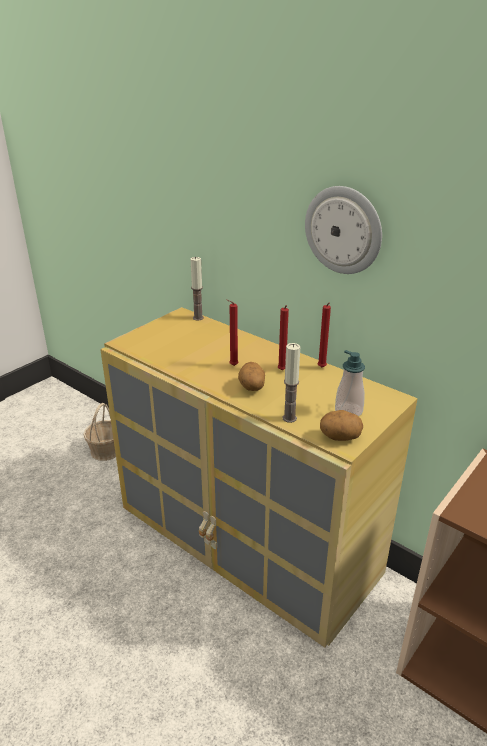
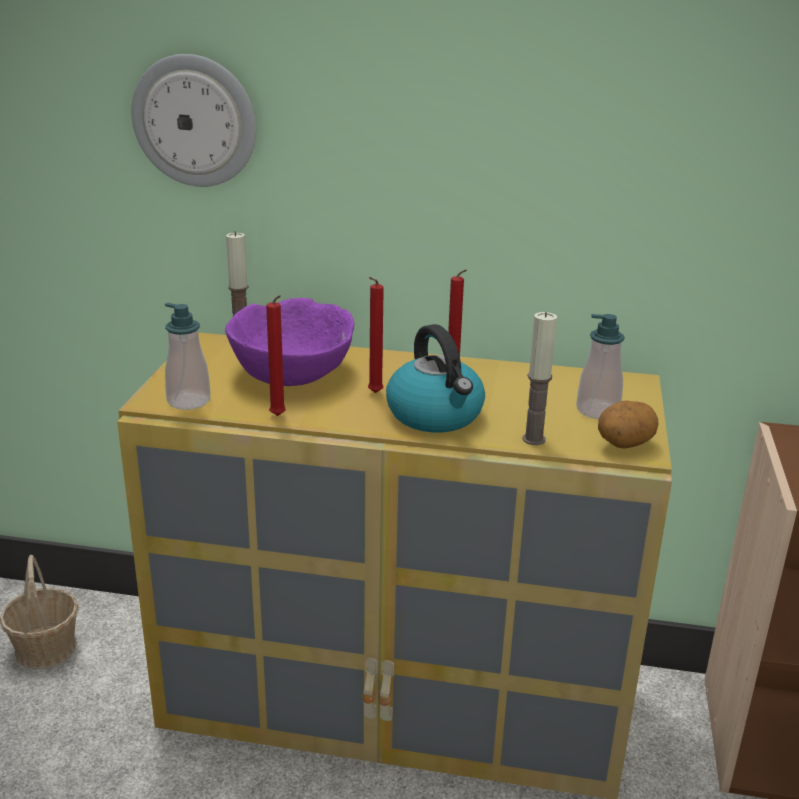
camera: 30 degrees left, 5 degrees down
(139, 346) = (189, 401): none -> soap dispenser
(204, 342) = (292, 372): none -> purple bowl
(251, 388) = (436, 415): potato -> kettle
(322, 368) = (502, 368): red candle -> red candle (278, 417)
(343, 230) = (519, 143): wall clock -> wall clock (195, 121)

